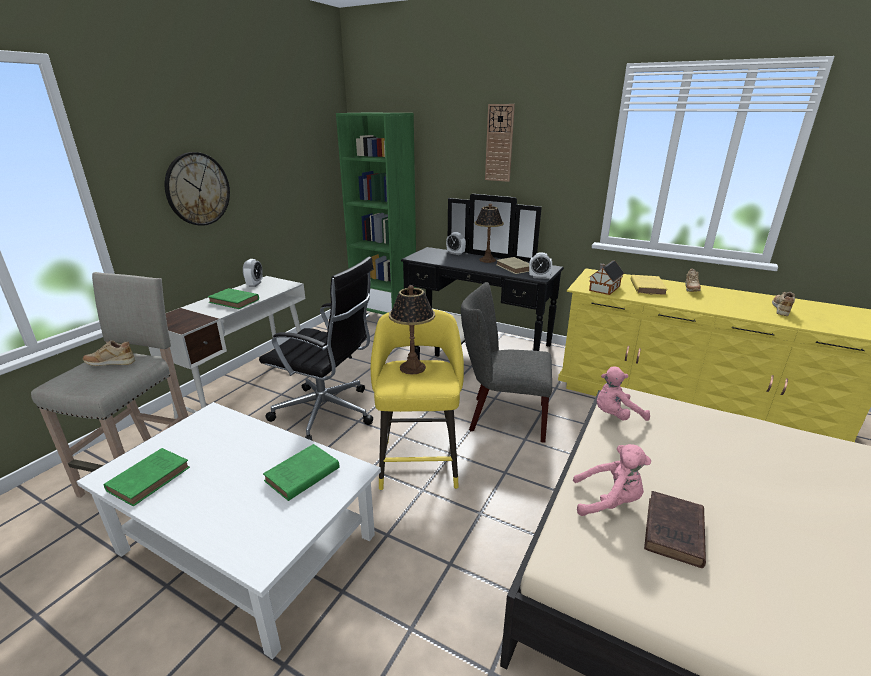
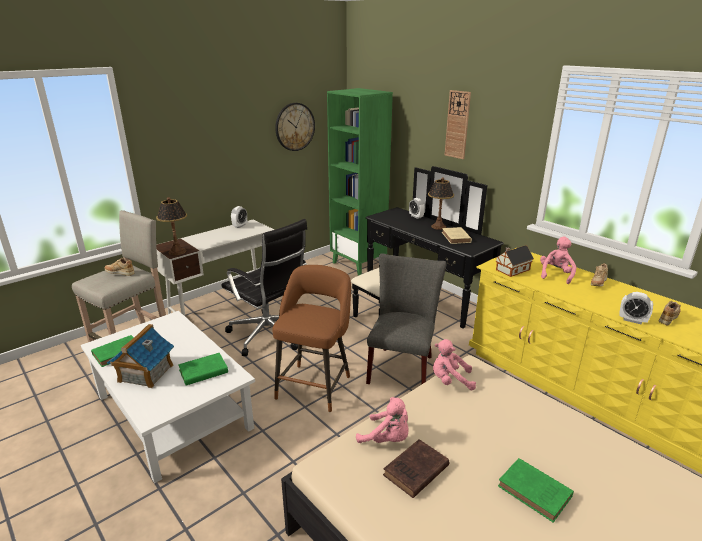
camera: 20 degrees right, 0 degrees up
(197, 189) = (206, 151): wall clock -> wall clock (295, 127)
(213, 499) = (145, 373): none -> toy house
(235, 301) = (218, 238): green book -> green book (536, 492)
(413, 367) = (310, 311): table lamp -> table lamp (177, 251)
(419, 460) = (315, 385): yellow stool -> brown stool
(502, 417) = (402, 366): grey chair -> grey chair turned 75 degrees clockwise
(539, 277) = (470, 250): alarm clock -> alarm clock (632, 320)
(647, 287) = (555, 274): yellow book -> pink plush toy

